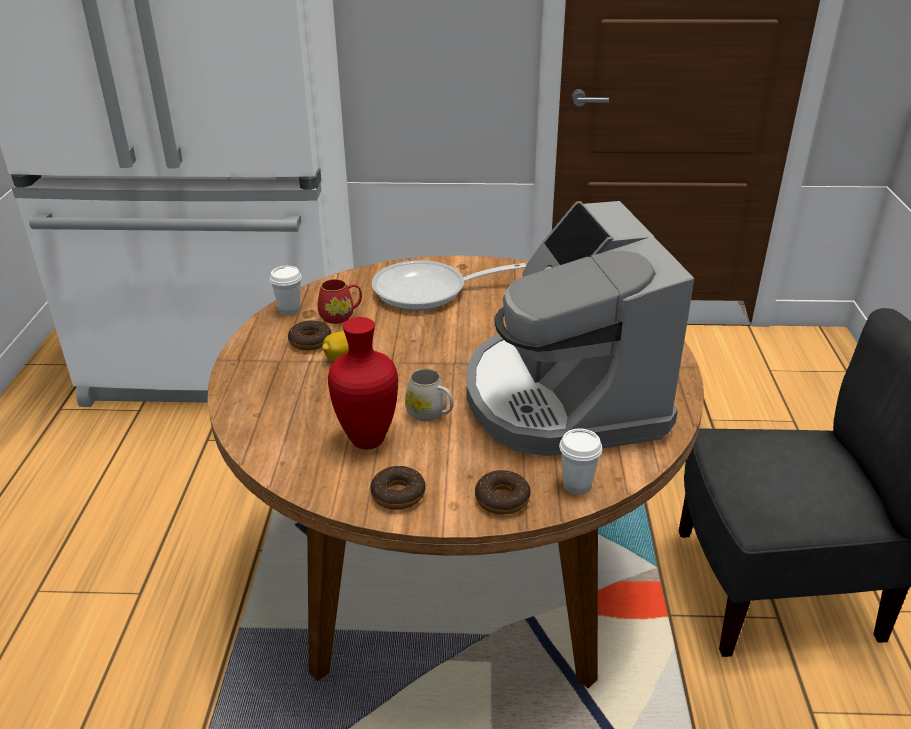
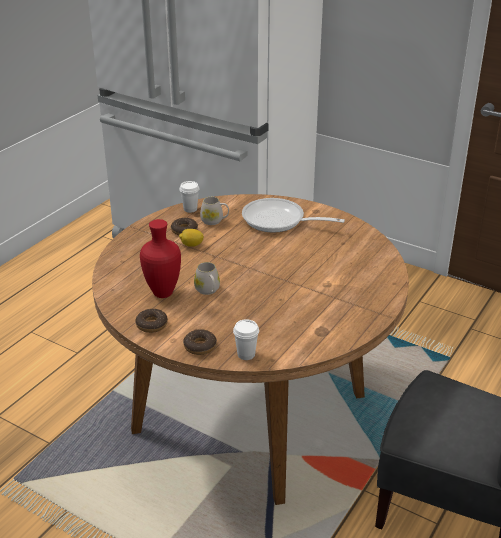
camera: 30 degrees right, 0 degrees up
(341, 316) = (214, 221): red mug -> white mug
(562, 397) = (290, 307): coffee machine -> none

